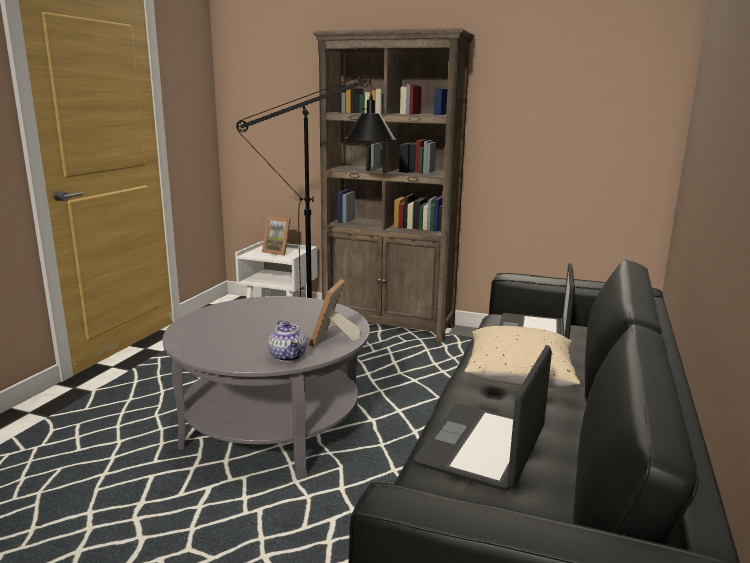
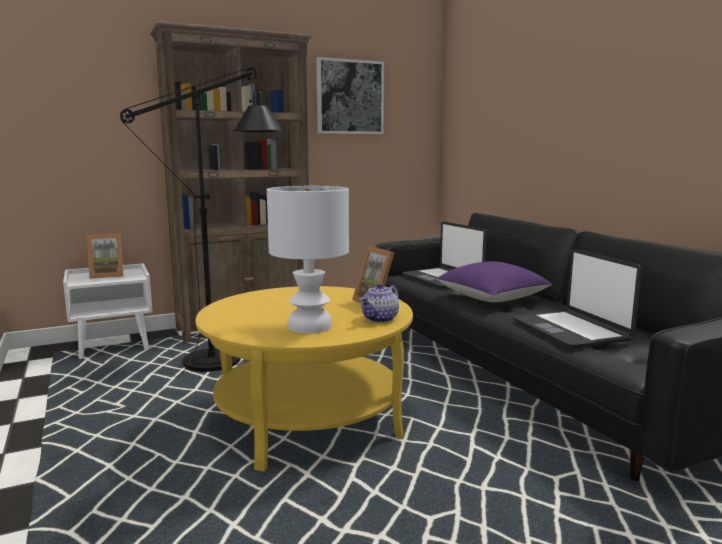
camera: 45 degrees left, 5 degrees down
(230, 343) = (311, 326): none -> white table lamp
(273, 428) = (308, 421): grey coffee table -> yellow coffee table
(288, 356) = (380, 319): teapot -> teapot turned 105 degrees clockwise
(519, 376) = (492, 299): beige pillow -> purple pillow
(543, 92) = (350, 97): none -> picture

